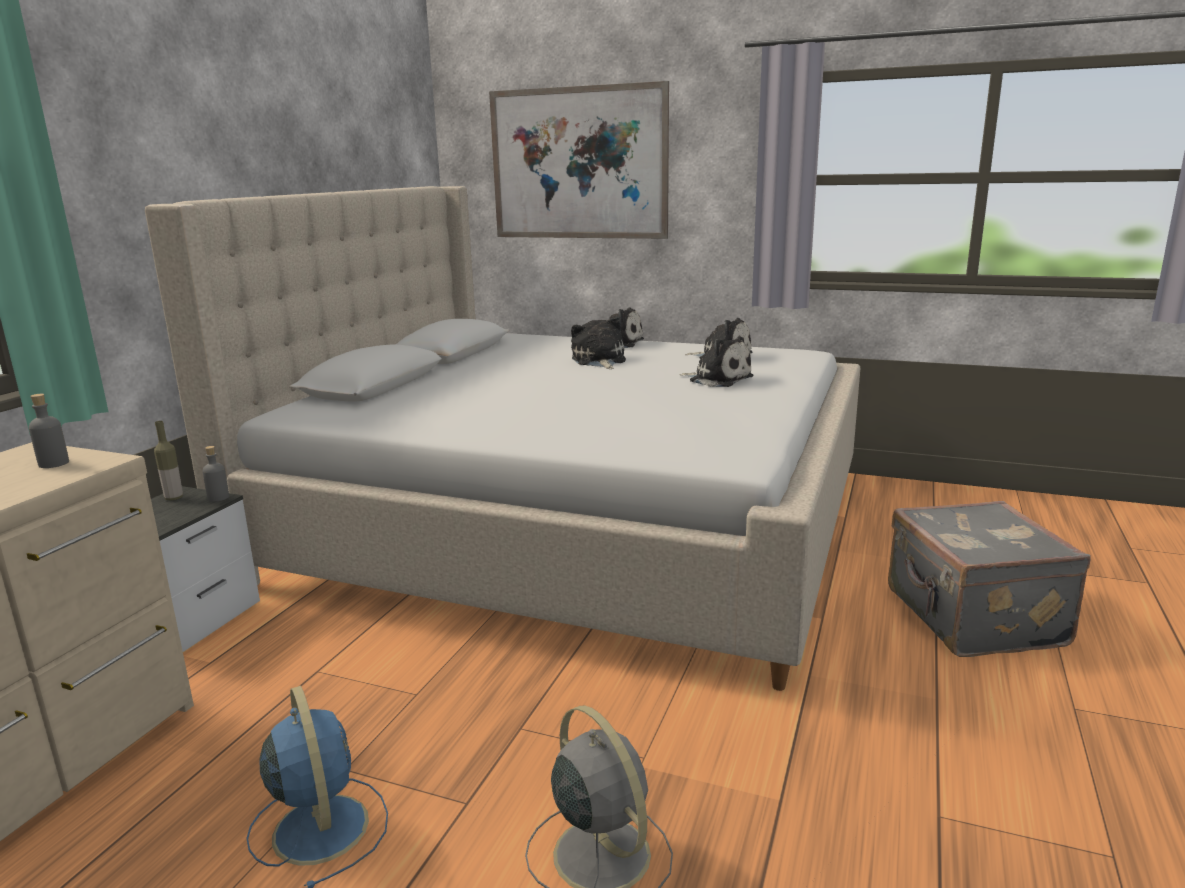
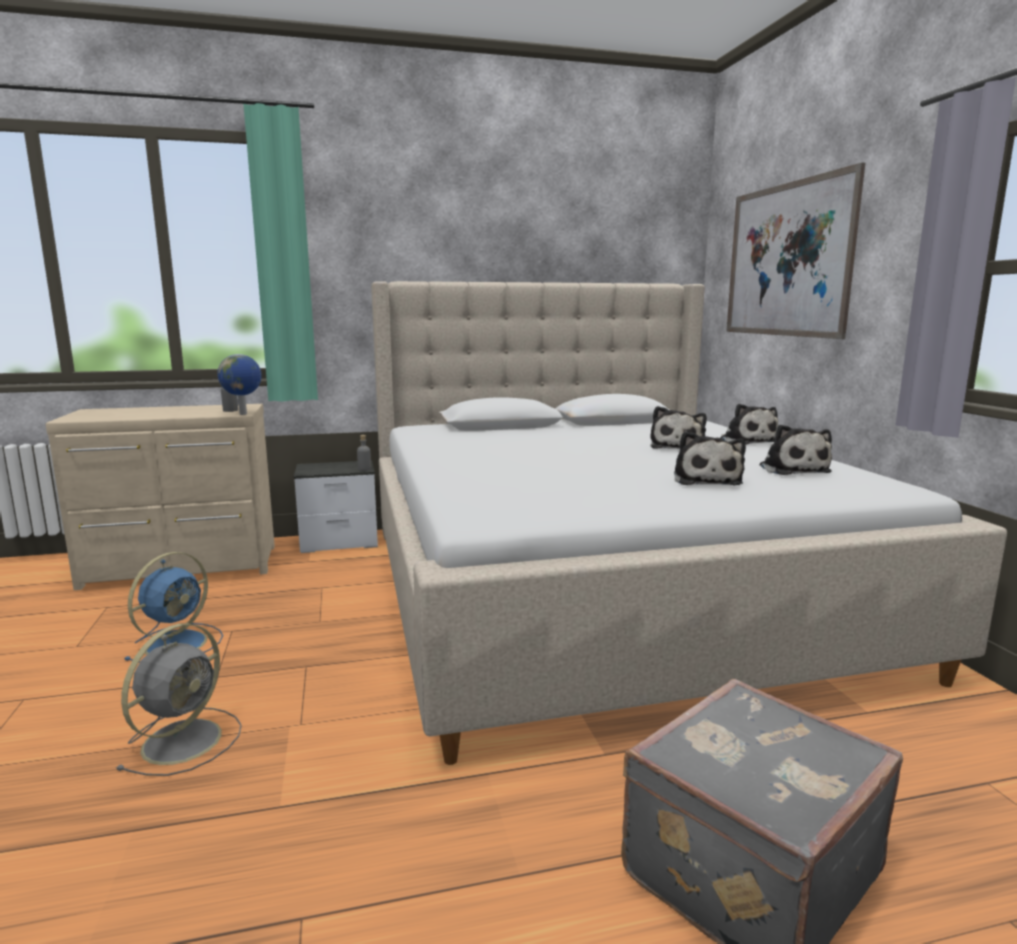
camera: 55 degrees right, 5 degrees down
(118, 459) = (244, 414): none -> globe
(174, 498) = (354, 463): bottle -> none
(599, 361) = (677, 446): plush toy -> plush toy turned 150 degrees clockwise

